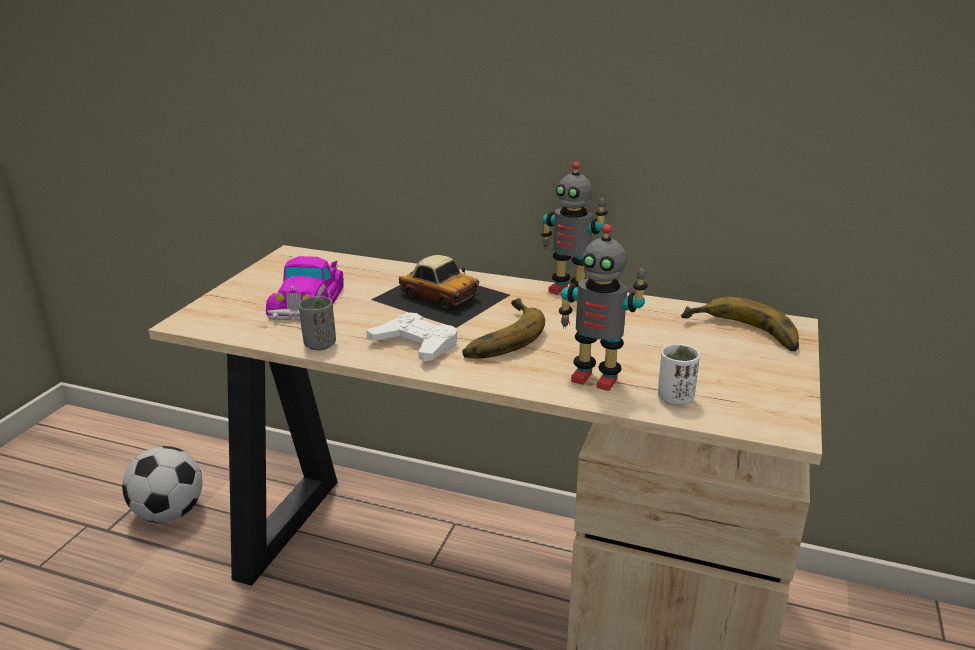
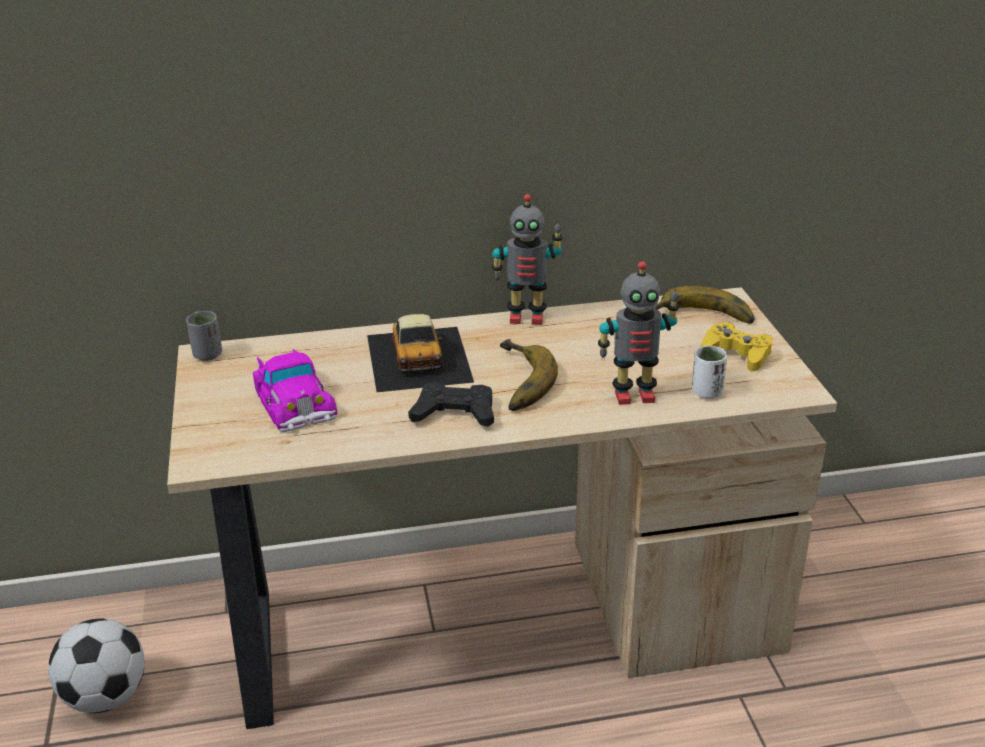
camera: 30 degrees left, 5 degrees up
(320, 344) = (367, 441): grey cup -> grey cup (207, 355)
(415, 344) = (454, 413): white game controller -> black game controller
(441, 296) = (419, 357): toy car -> toy car turned 75 degrees clockwise
(747, 374) = (736, 354): none -> yellow game controller

